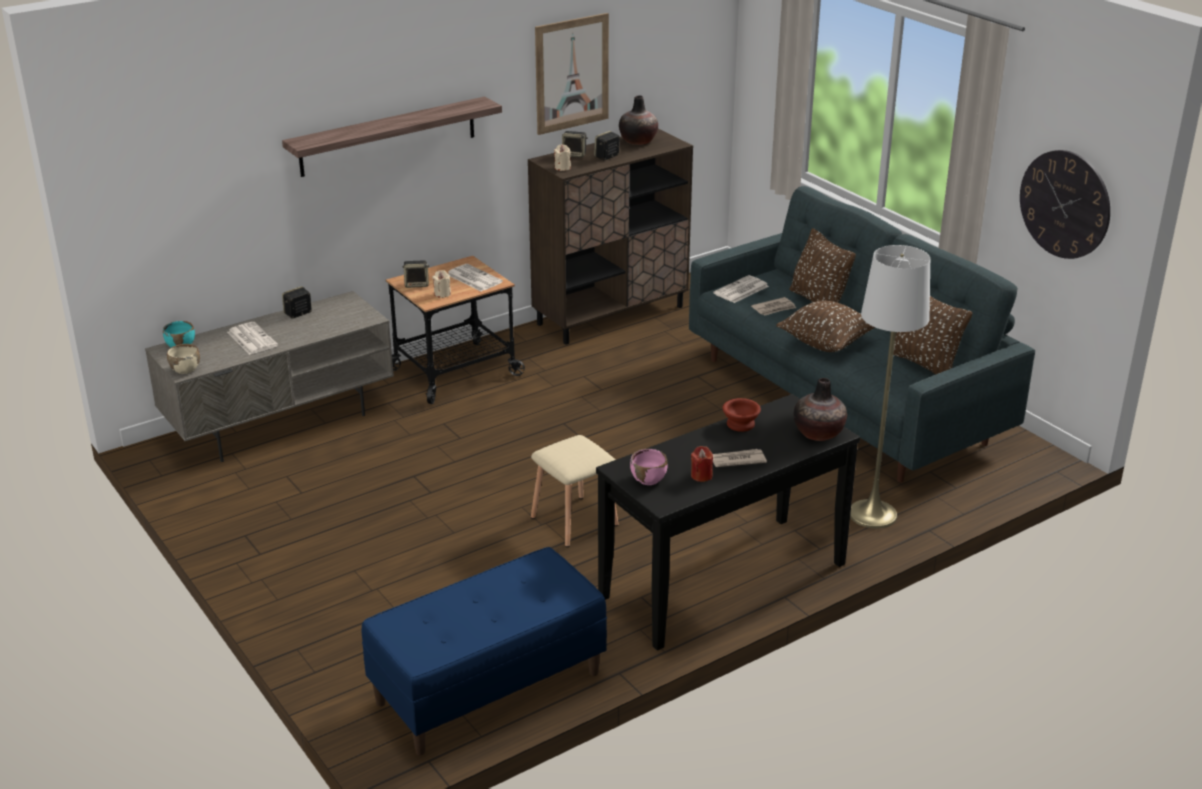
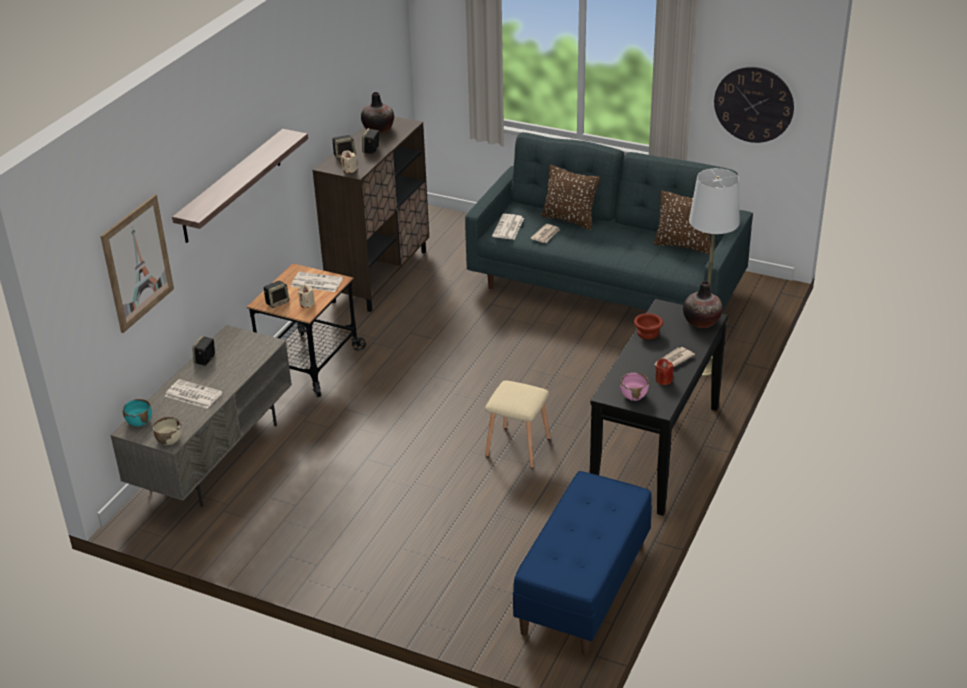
camera: 30 degrees left, 5 degrees up
(572, 73) = (327, 89): picture -> picture (137, 263)
(826, 343) = (606, 251): brown pillow -> none

